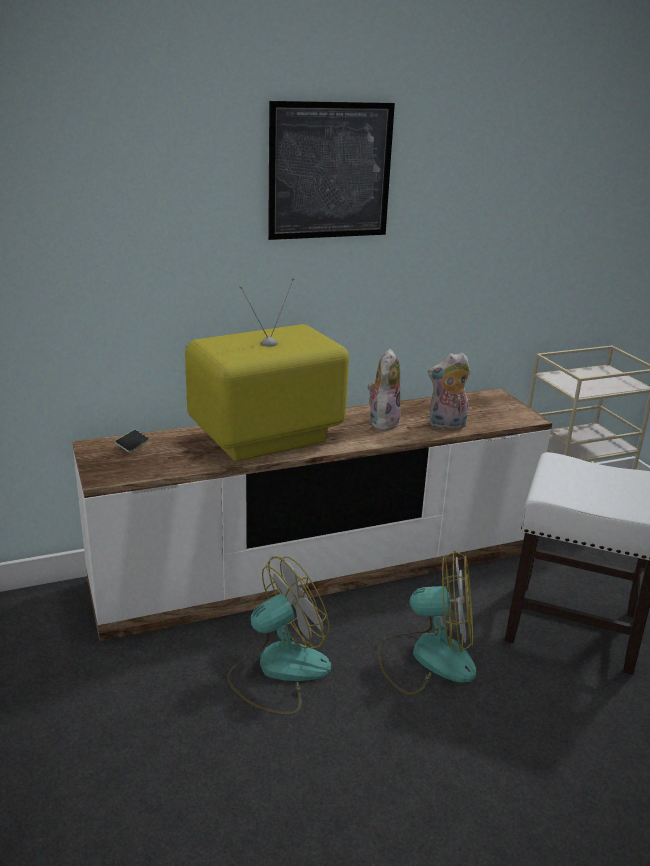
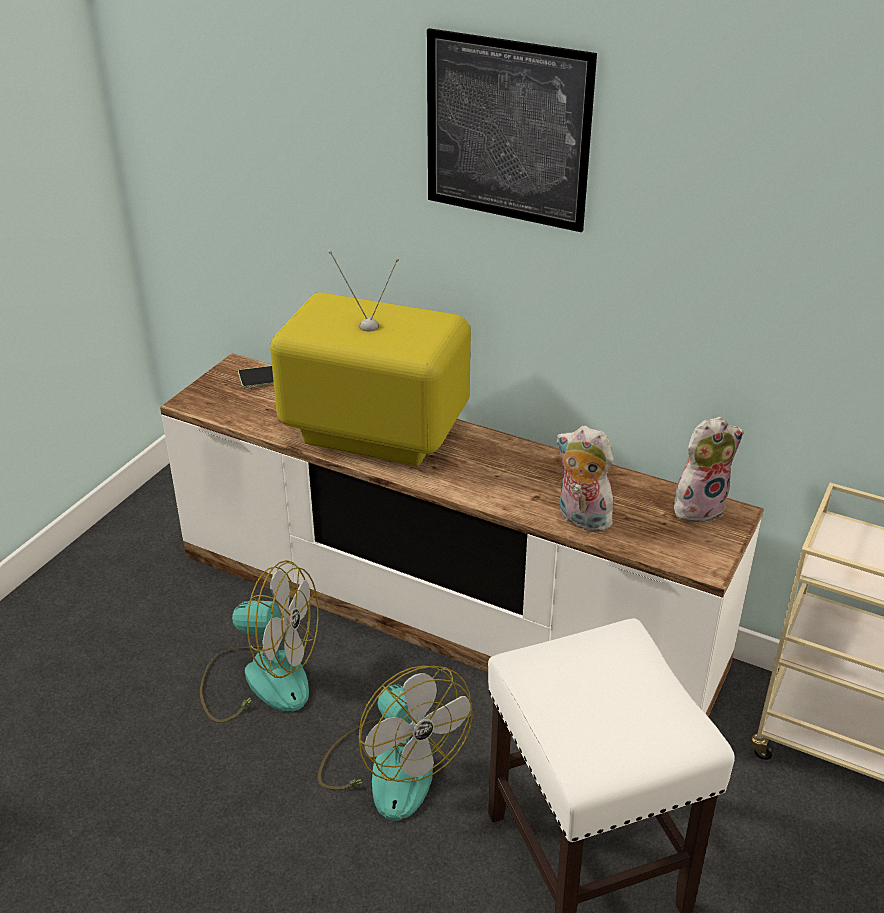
camera: 50 degrees right, 10 degrees up
(382, 421) = (522, 475): plush toy -> plush toy (699, 506)

